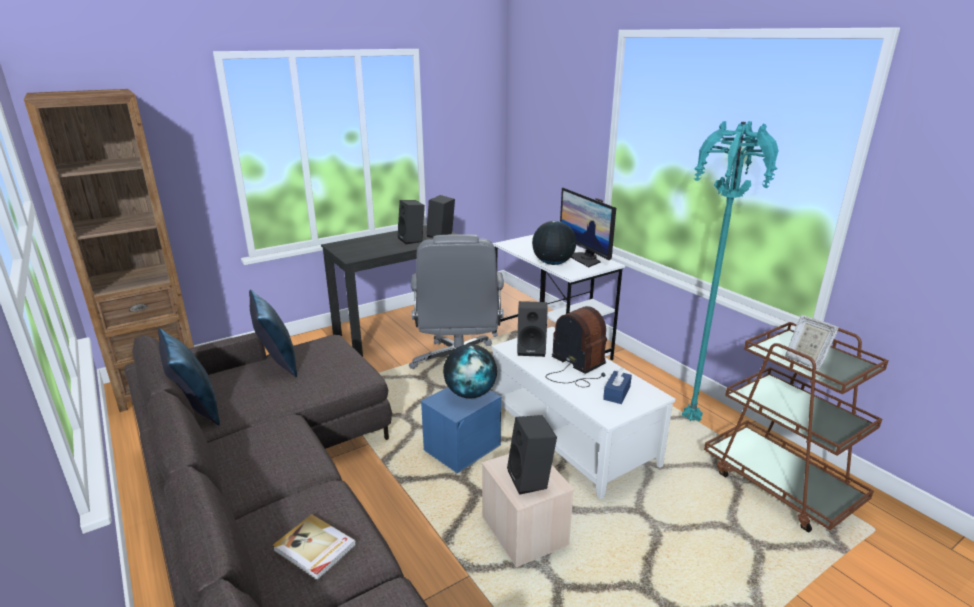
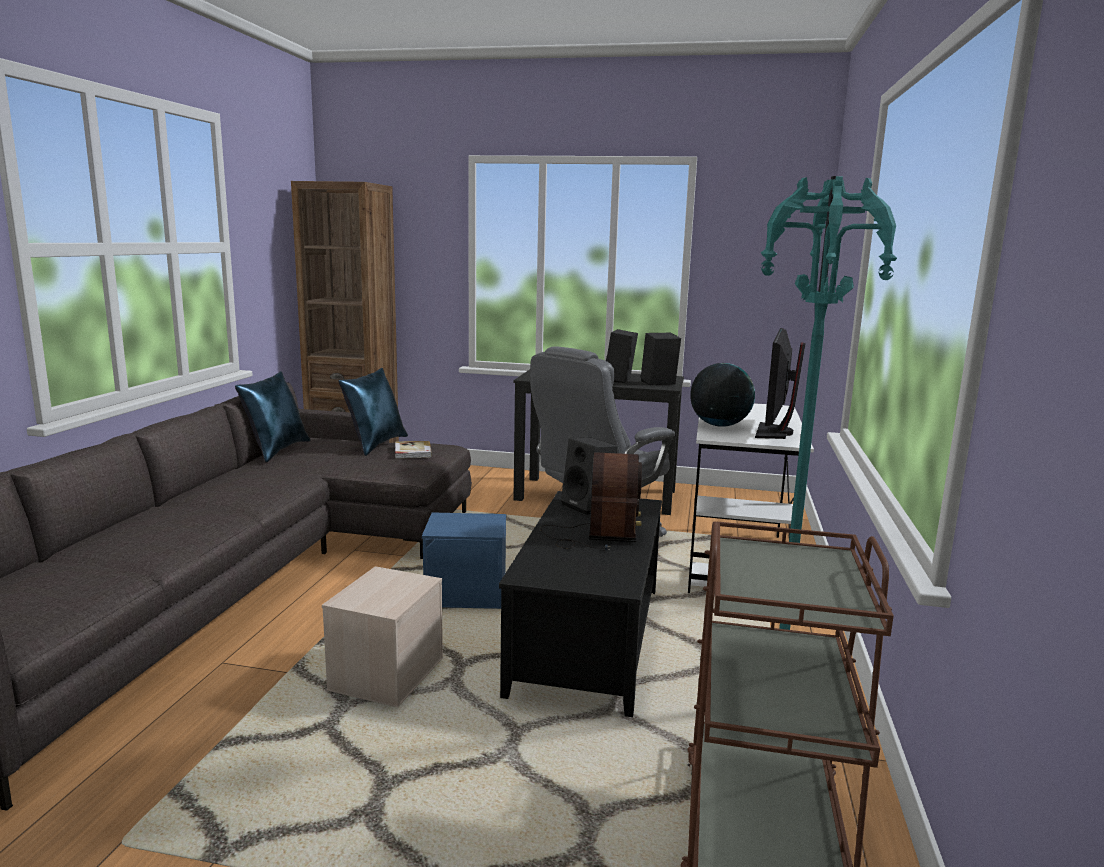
camera: 45 degrees right, 10 degrees down
(314, 549) = (145, 533): book -> book (412, 452)
(470, 393) = (481, 524): globe -> none
(531, 480) = (379, 595): black speaker -> none
(570, 436) = (585, 639): white coffee table -> black coffee table
(616, 393) = (583, 566): blue tissue box -> none
(805, 360) = (768, 574): picture frame -> none

